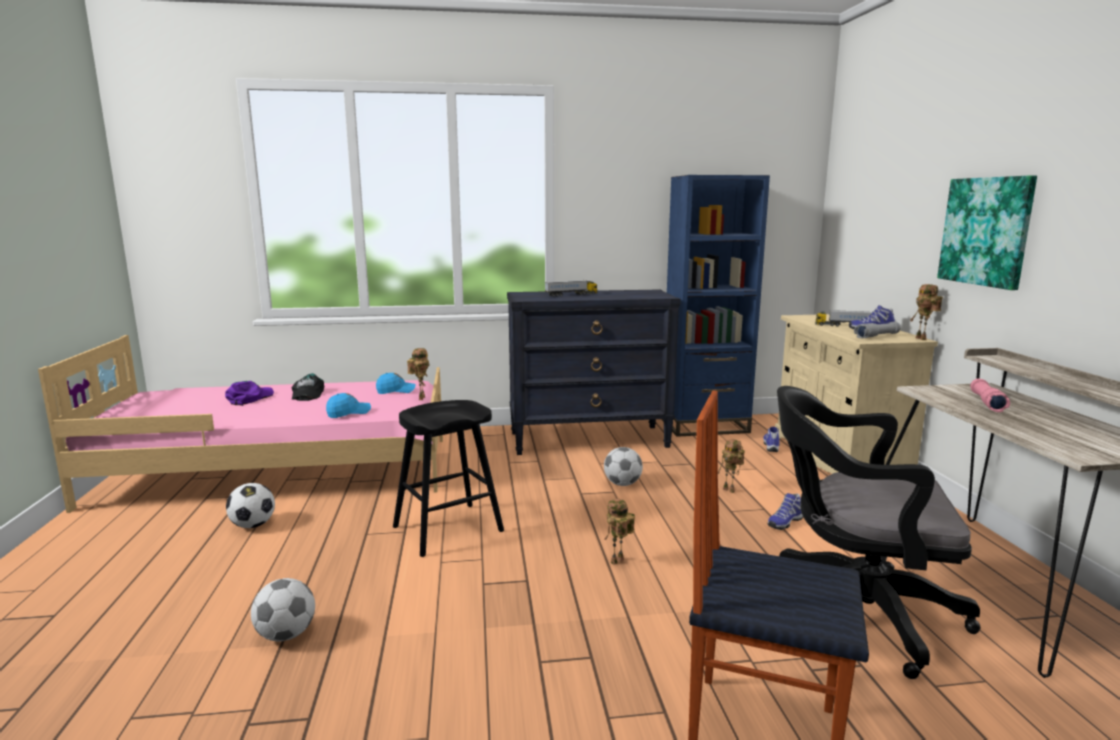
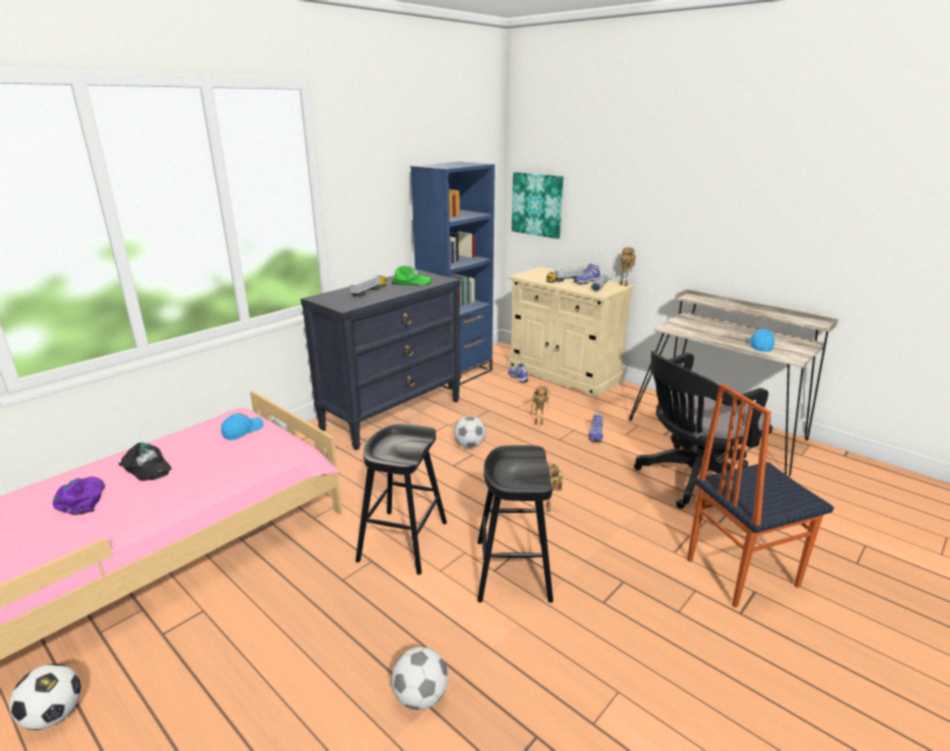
camera: 40 degrees left, 10 degrees up
(253, 525) = (215, 630): football -> football (54, 715)
(348, 413) = (244, 473): blue cap -> blue cap (760, 345)
(420, 398) = (282, 431): toy robot -> none
(499, 592) = (513, 570): none -> black stool
(627, 294) = (411, 282): none -> green cap
(986, 231) = (668, 212): picture -> picture (537, 204)
(986, 403) = (708, 329): pink flashlight -> none

